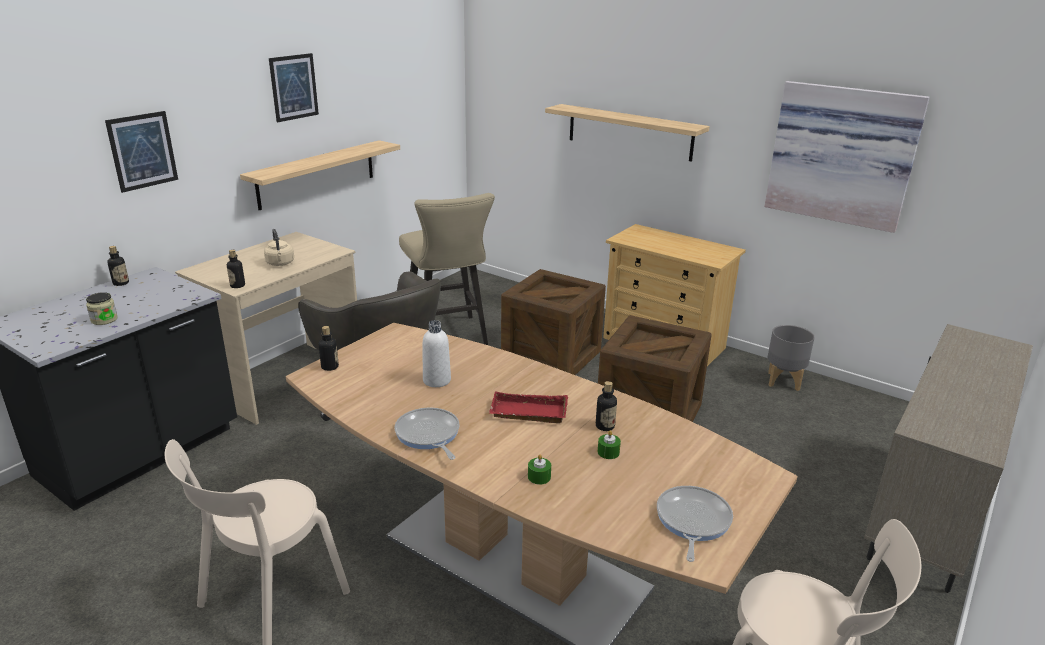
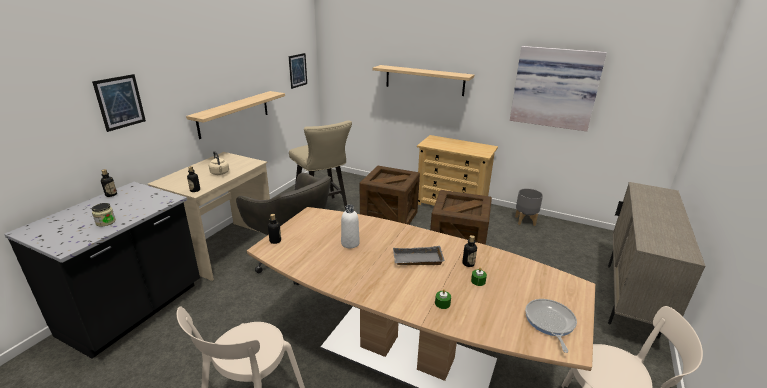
camera: 10 degrees left, 0 degrees up
(294, 87) = (217, 57): picture -> picture (298, 70)
(428, 435) = (359, 282): frying pan -> none
(527, 414) = (417, 260): red tray -> grey tray

